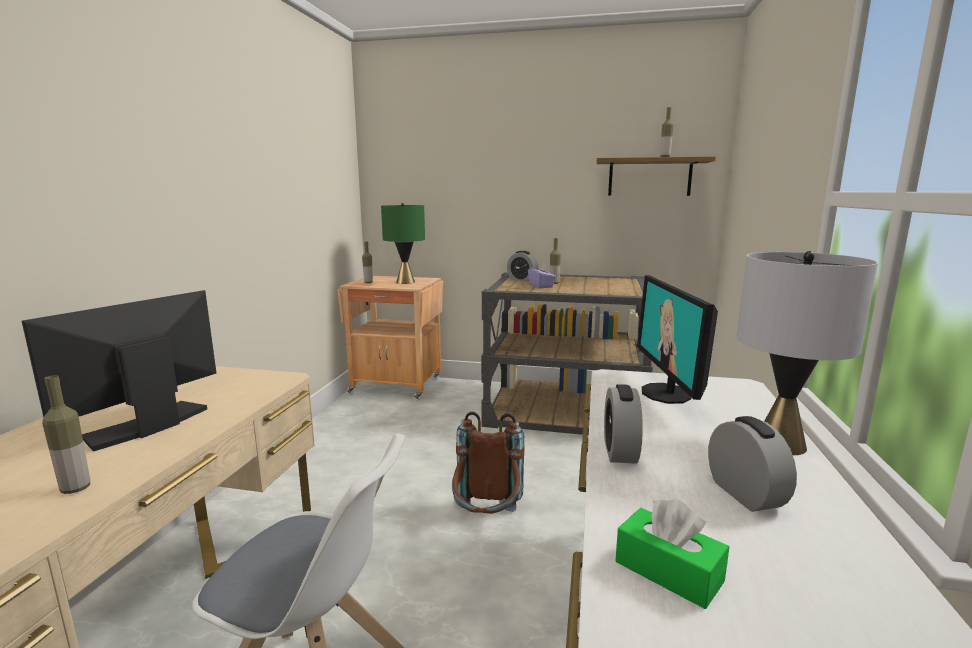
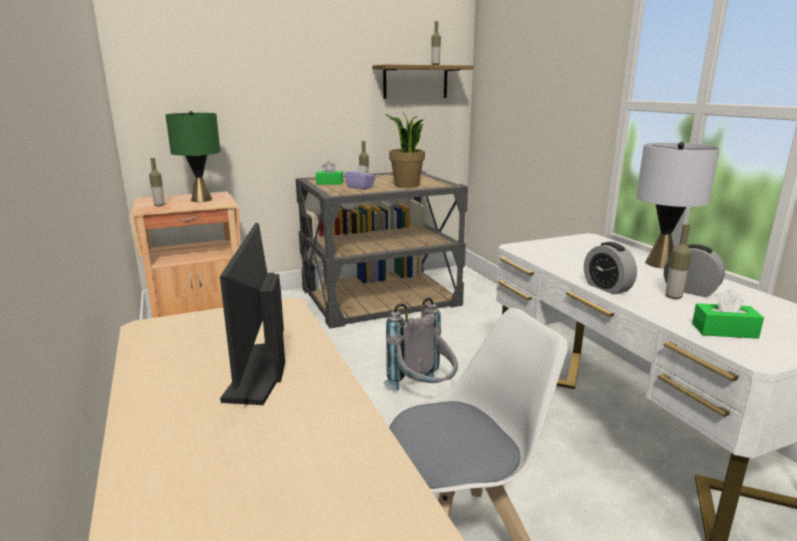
camera: 35 degrees left, 5 degrees up
(75, 488) = (329, 428): bottle -> bottle (673, 297)
(487, 521) = (423, 393): brown backpack -> grey backpack
(522, 279) = (329, 183): alarm clock -> green tissue box
(592, 289) = (406, 185): none -> potted plant
(667, 393) = (565, 251): monitor -> none

